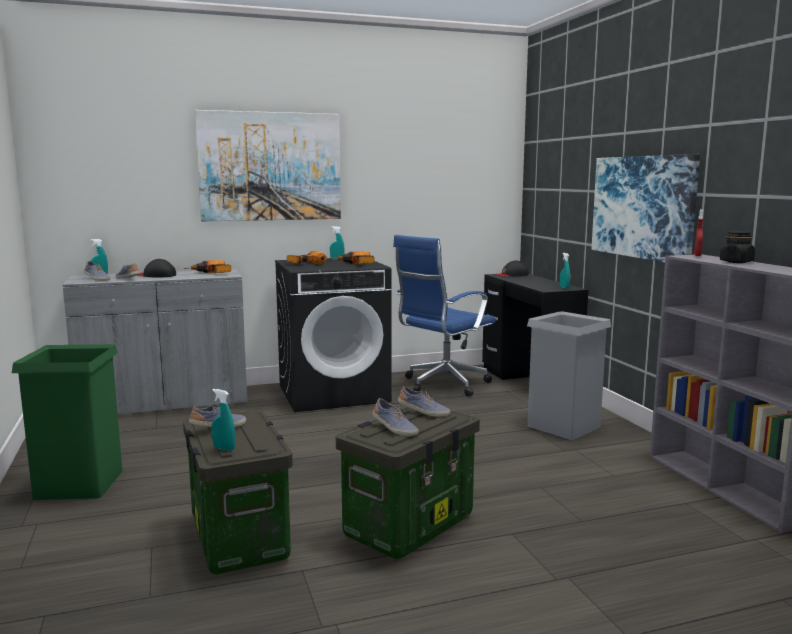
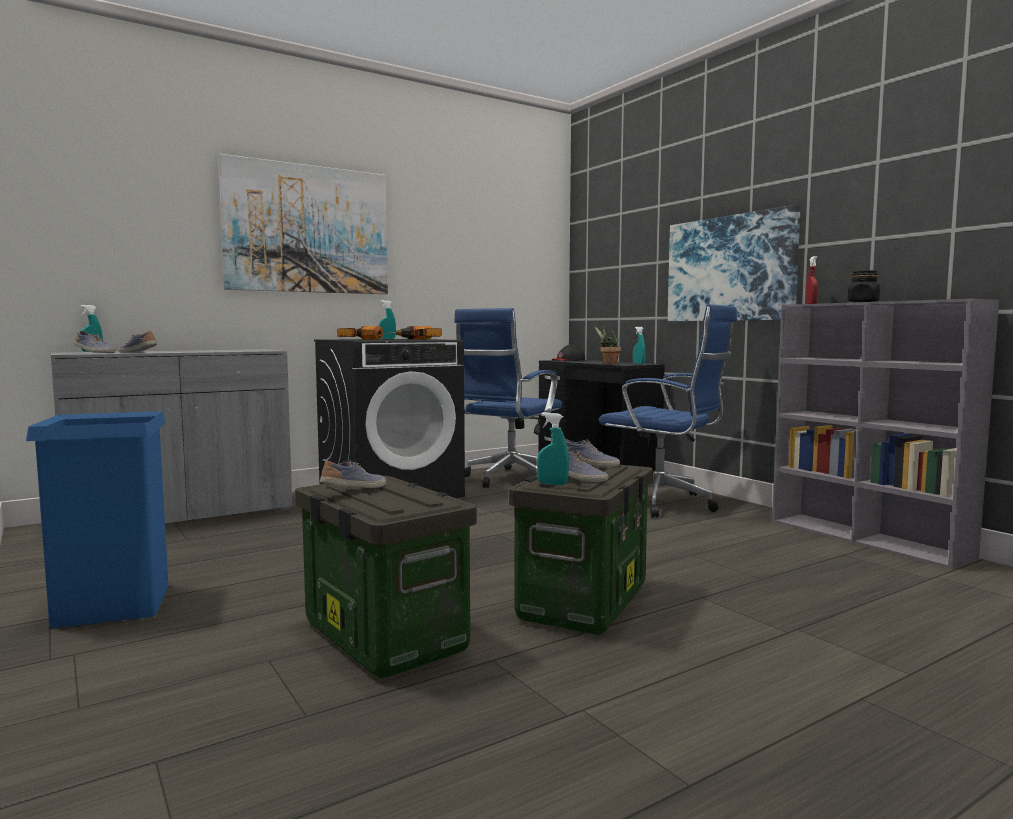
camera: 15 degrees left, 5 degrees down
(79, 484) = (112, 604): green trash can -> blue trash can
(156, 275) = (173, 351): black cap -> none
(211, 273) = (243, 350): power drill -> none
(224, 448) = (386, 505): turquoise spray bottle -> turquoise spray bottle (552, 484)
(535, 286) = (608, 363): none -> potted plant
(563, 426) = (665, 504): grey trash can -> blue office chair

